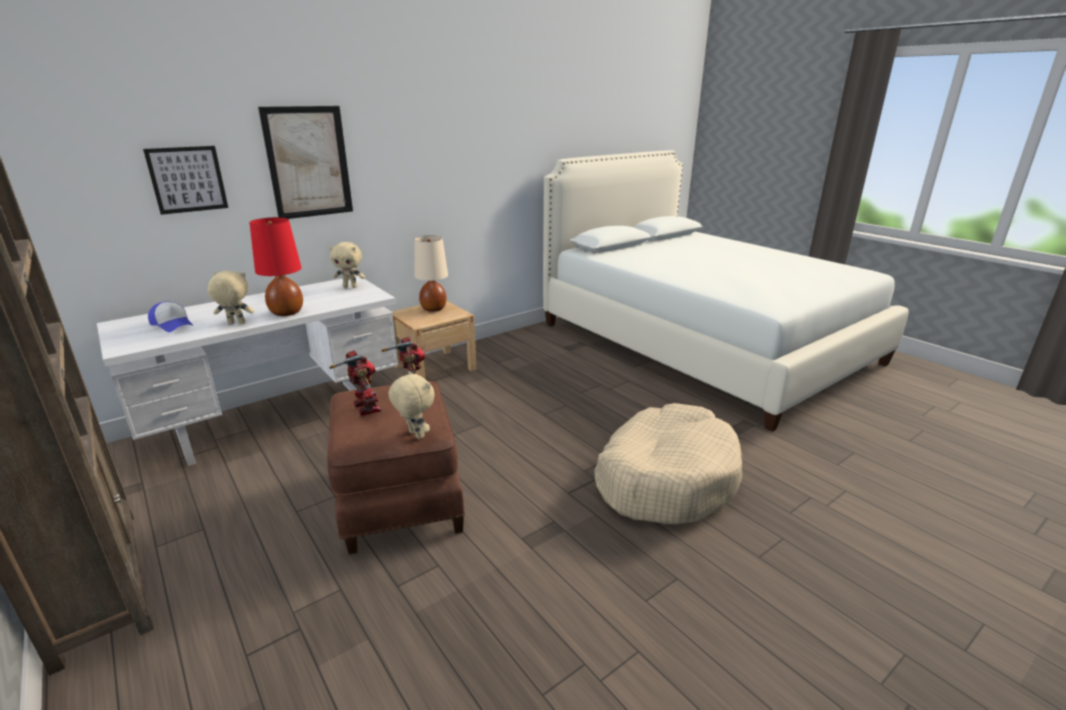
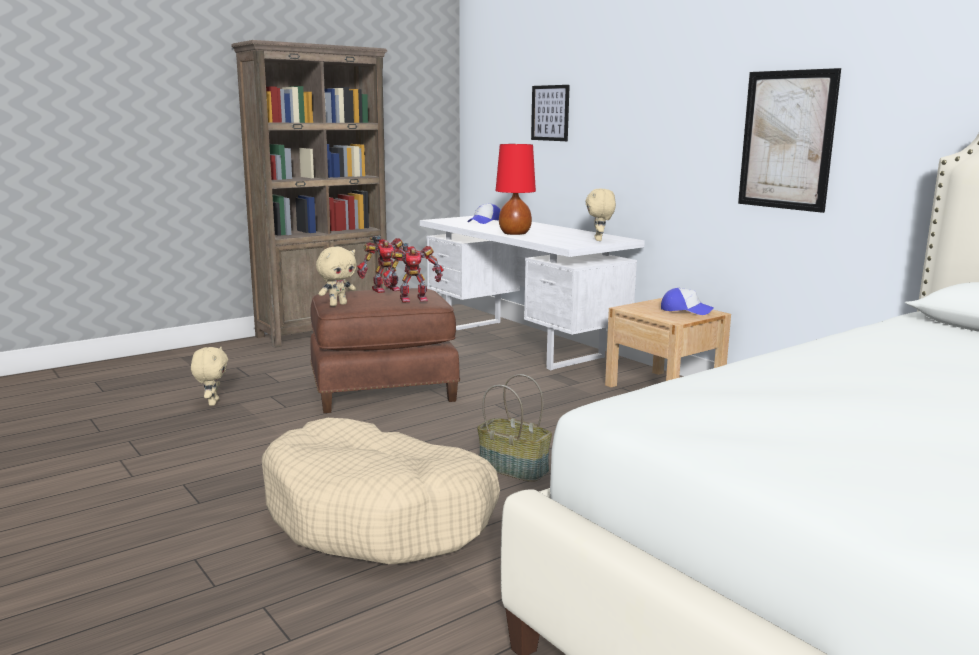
camera: 90 degrees right, 10 degrees down
(236, 323) = (486, 228): beige plush toy -> beige plush toy (212, 403)
(308, 162) = (628, 104): picture -> picture (787, 140)
(433, 309) = (686, 310): beige table lamp -> cap
(579, 428) = (514, 468): none -> basket

